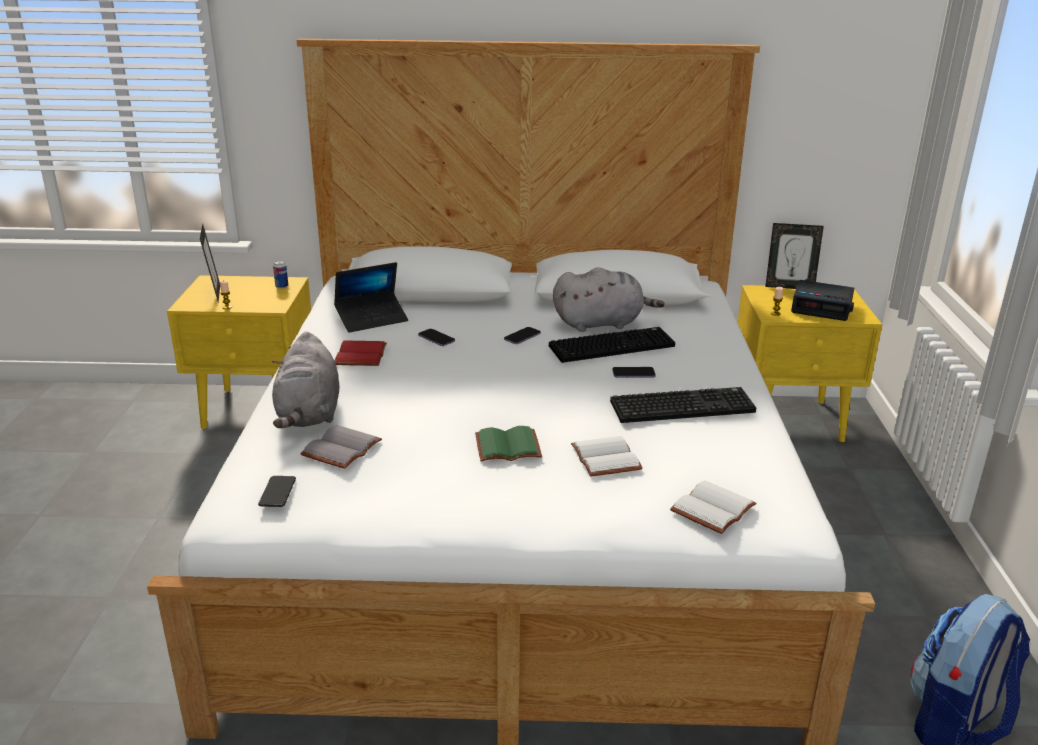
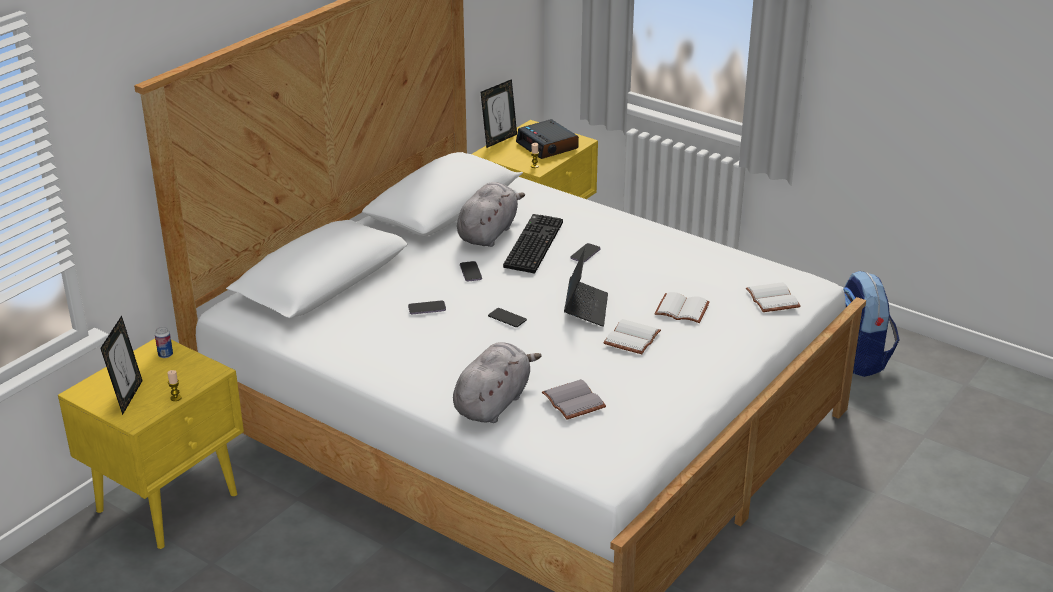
camera: 55 degrees left, 5 degrees up
(215, 294) = (128, 397): picture frame -> picture frame turned 75 degrees clockwise
(277, 492) = (604, 444): phone -> phone (507, 318)
(309, 414) = (493, 403): grey plush toy -> grey plush toy turned 90 degrees counterclockwise
(362, 356) = (417, 351): red book -> none
(372, 319) = (348, 325): laptop -> laptop (586, 308)
(507, 448) = (633, 339): green book -> white book
(683, 406) = (649, 256): keyboard -> none
(822, 307) = (548, 146): alarm clock -> alarm clock turned 90 degrees clockwise

